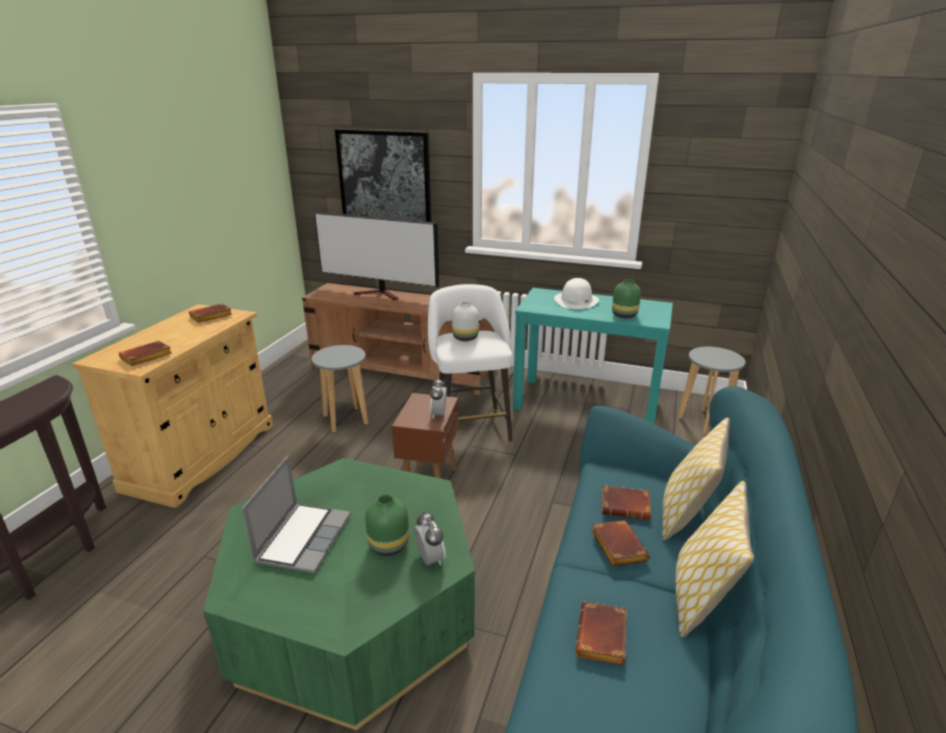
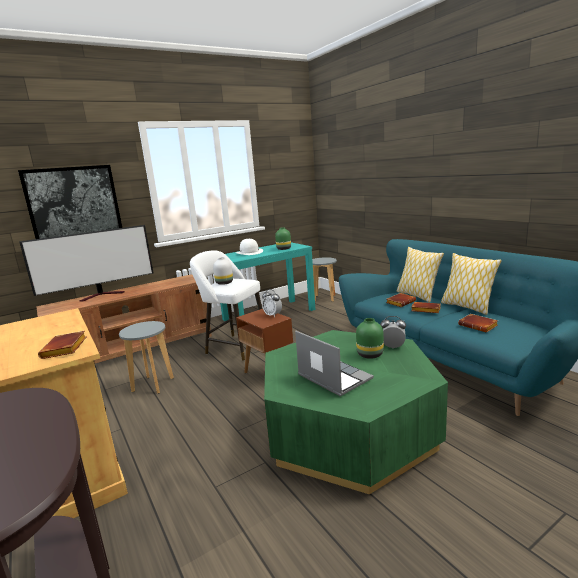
camera: 50 degrees left, 10 degrees down
(210, 317) = (43, 322): brown book -> none

